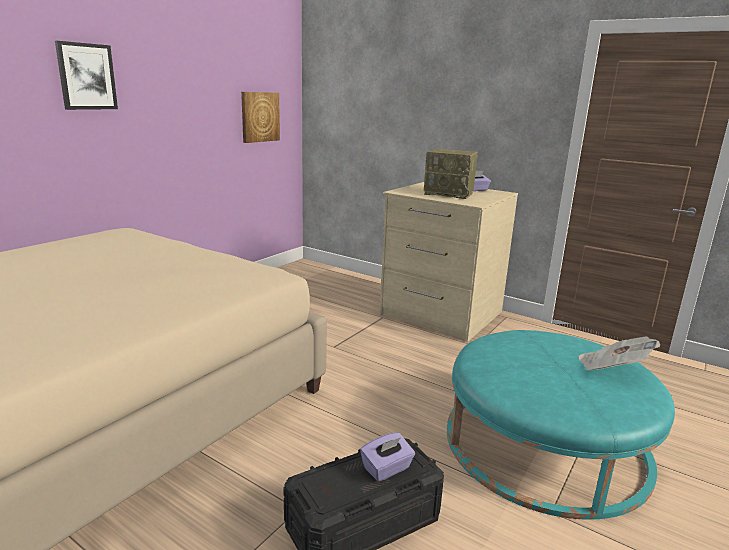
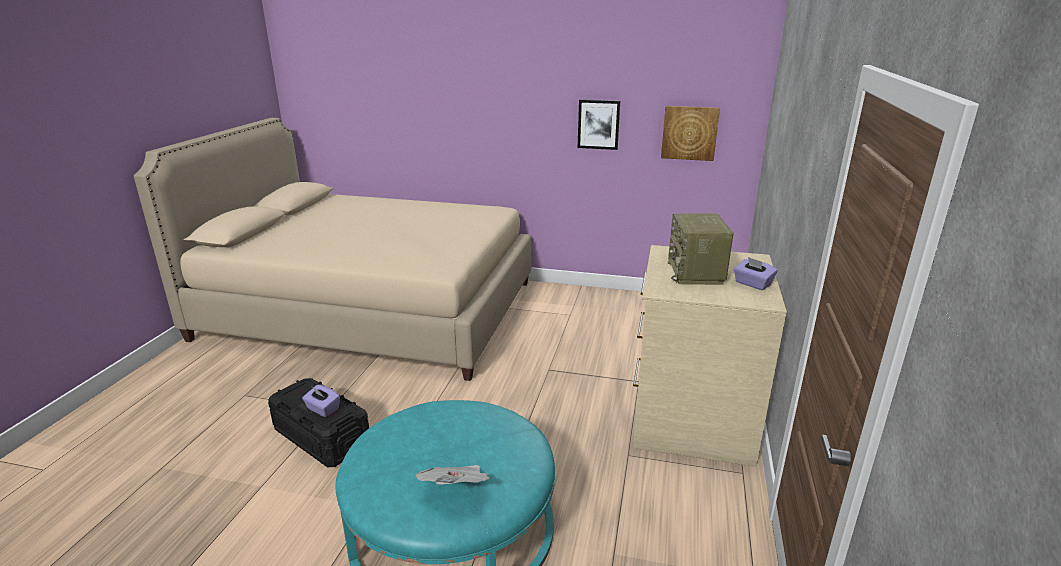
camera: 70 degrees right, 5 degrees up
(86, 76) = (507, 91): picture -> picture (598, 124)

